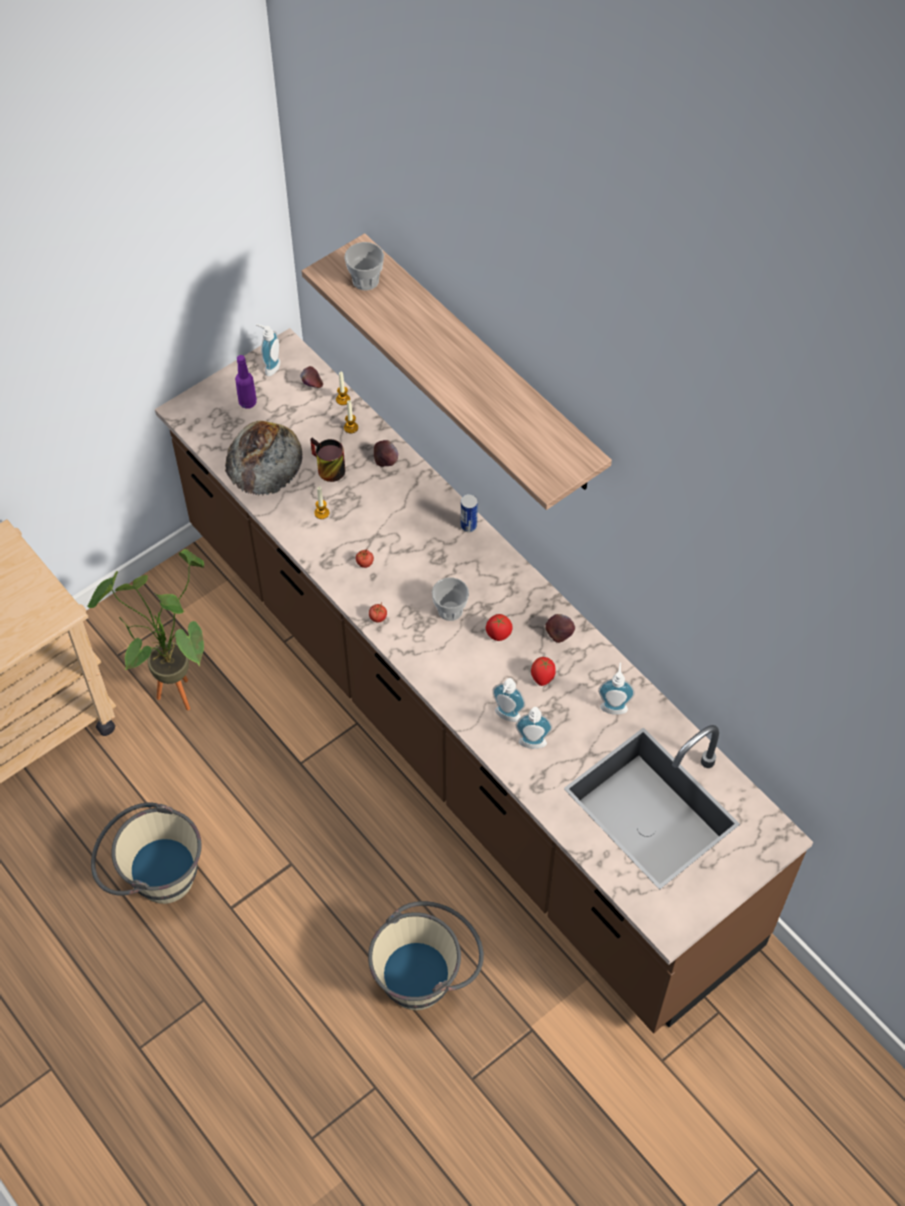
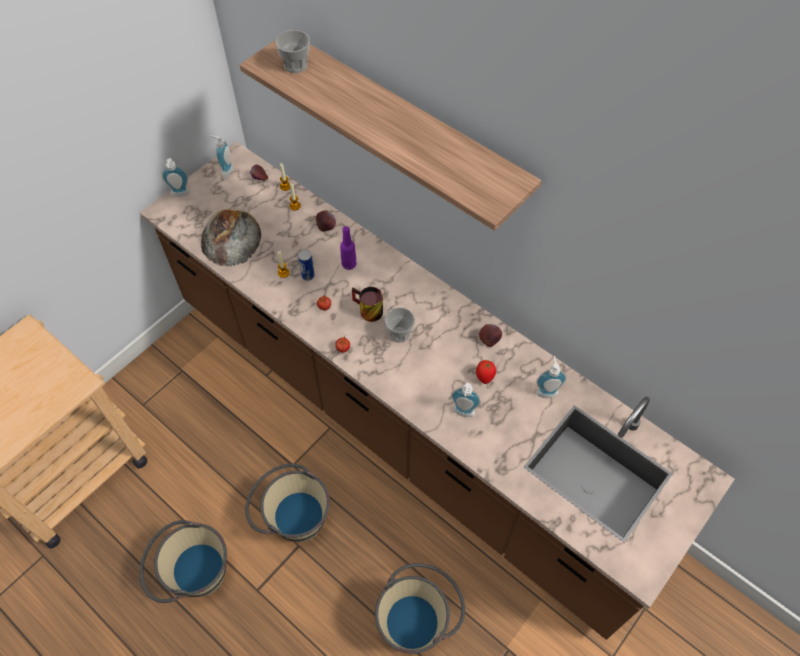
camera: 10 degrees left, 0 degrees up
(174, 688) = (189, 422): potted plant -> none
(247, 402) = (212, 198): purple bottle -> purple bottle (349, 264)
(288, 828) = (292, 517): none -> beige bucket
(326, 469) = (281, 239): mug -> mug (366, 311)
(468, 526) = (400, 266): can -> can (308, 275)
(498, 635) = (442, 348): tomato -> none
(532, 745) = (489, 434): soap dispenser -> soap dispenser (180, 195)

